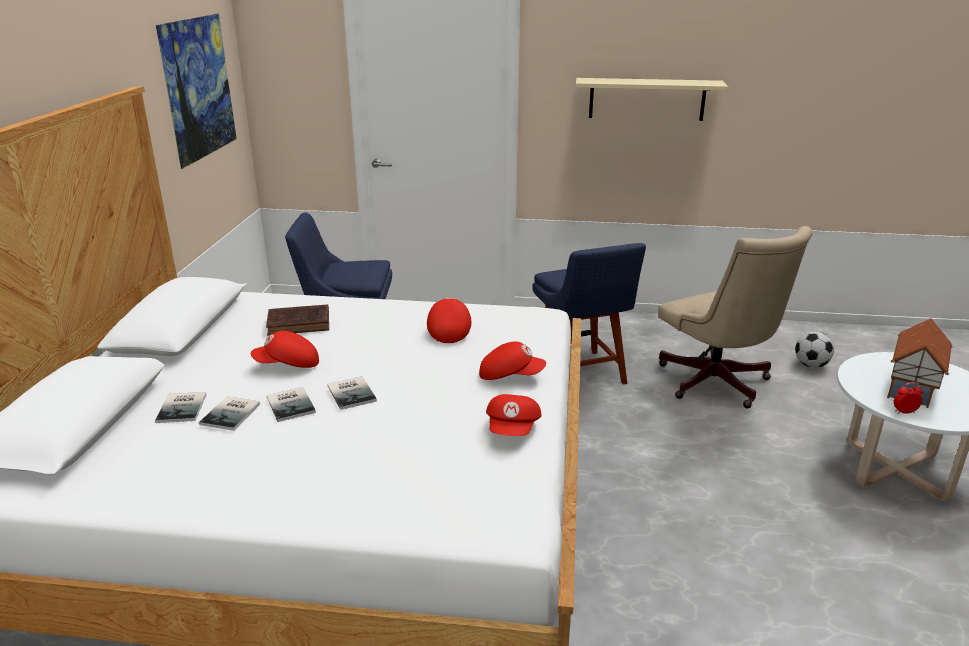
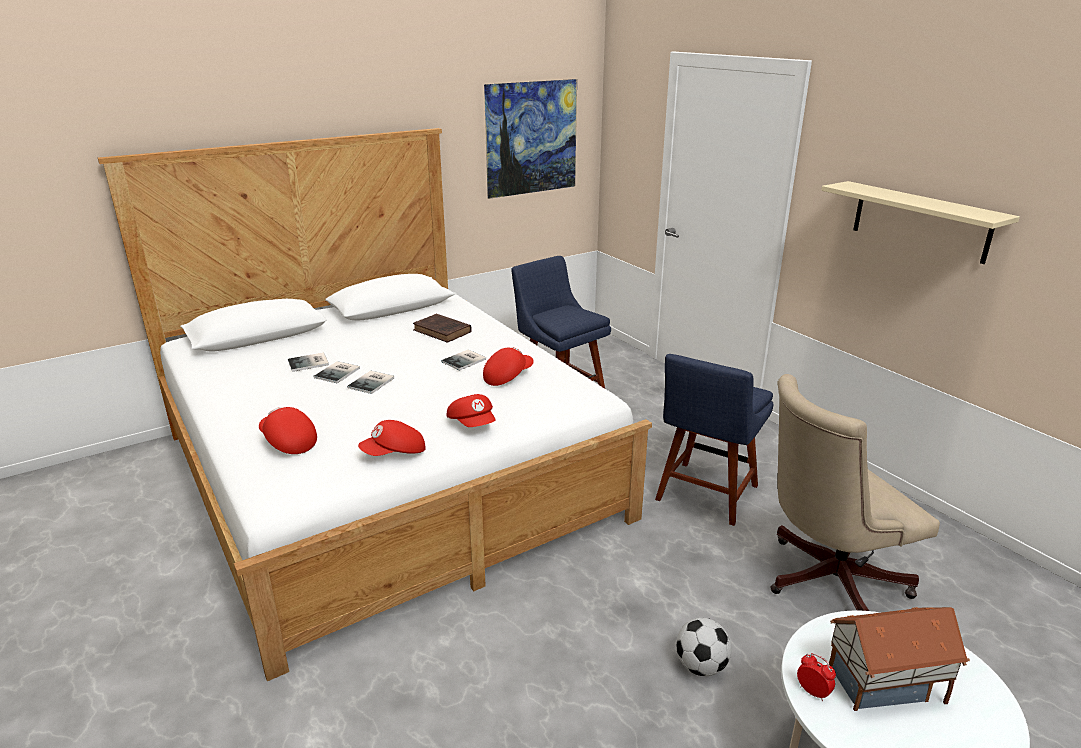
camera: 50 degrees right, 0 degrees up
(183, 407) = (303, 349): book -> book (465, 360)
(288, 365) = (385, 351): red cap -> red cap (288, 442)
(717, 385) = (825, 581): beige office chair -> beige office chair turned 45 degrees clockwise
(811, 365) = (991, 636): football -> football (701, 667)

